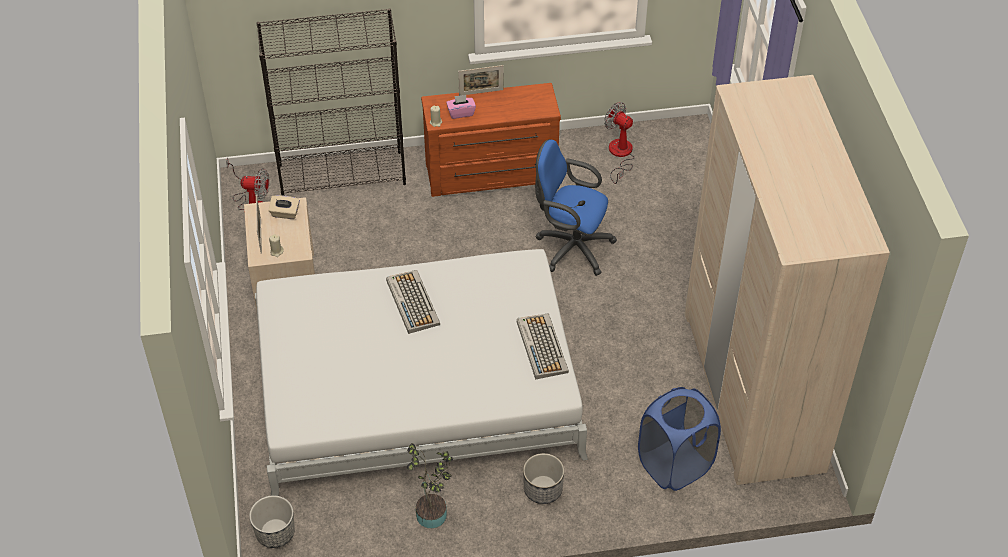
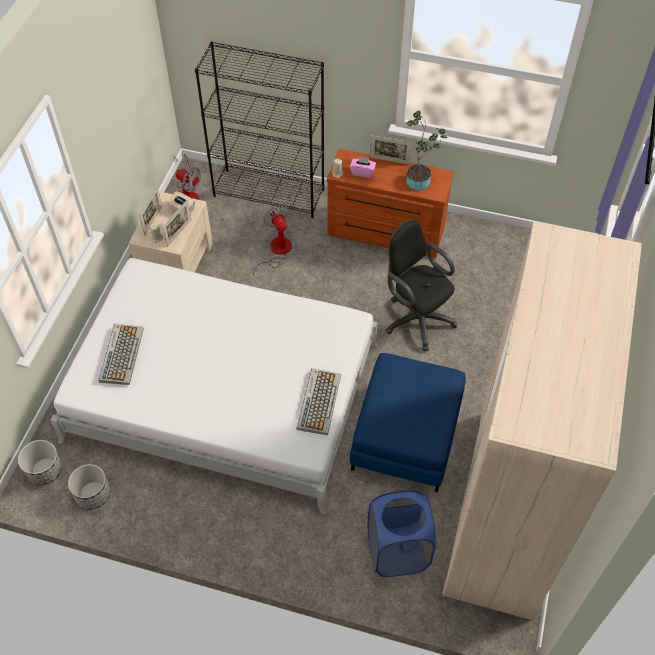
camera: 25 degrees right, 5 degrees up
(297, 238) = (179, 233): none -> picture frame
(412, 302) = (235, 320): keyboard -> keyboard (121, 354)
(433, 512) = (174, 506): potted plant -> potted plant (420, 180)
(542, 489) = (273, 525): planter -> planter (93, 494)
(570, 247) = (415, 318): blue office chair -> black office chair
(620, 155) = (501, 253): fan -> fan (276, 252)
(623, 361) = (405, 436): none -> blue ottoman

